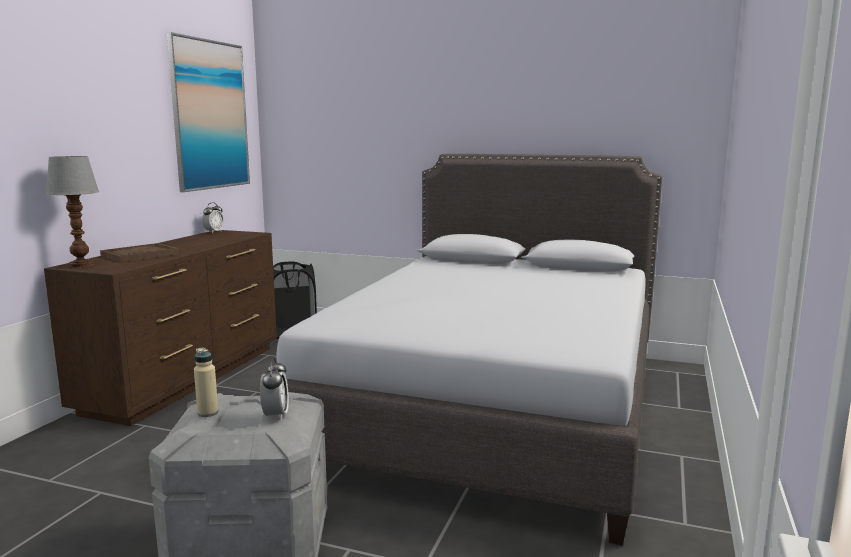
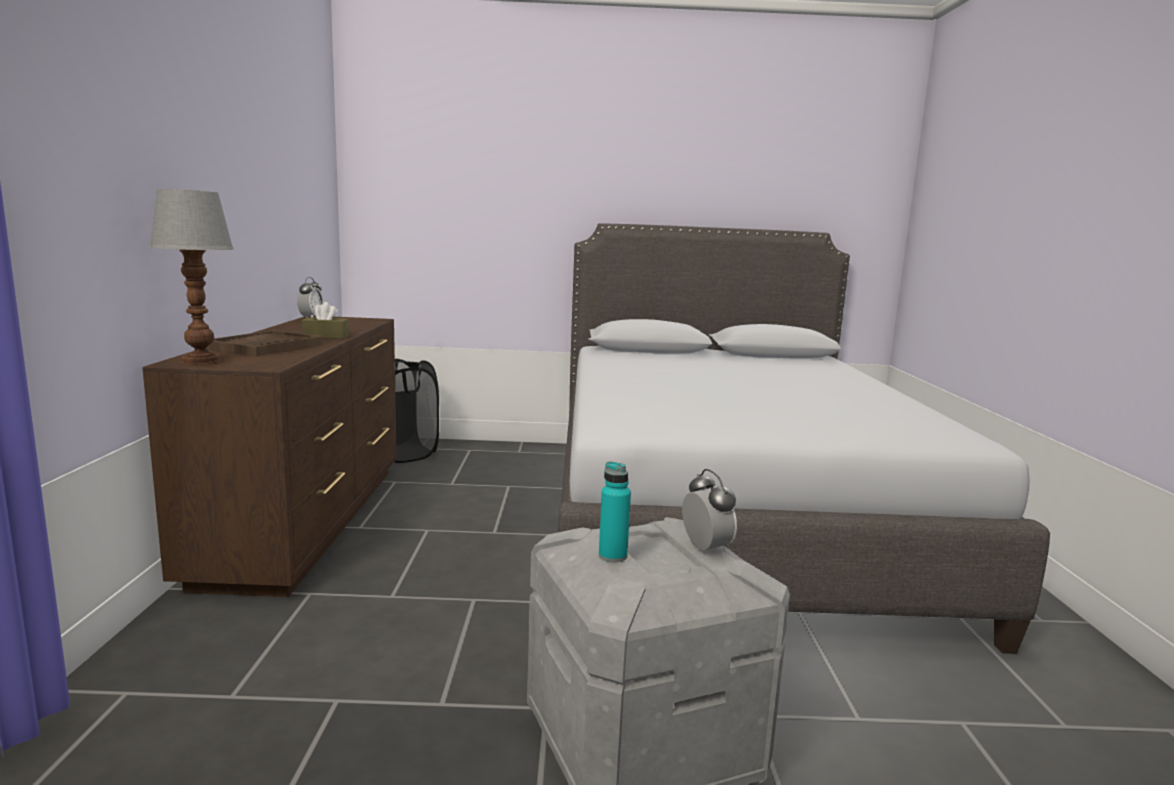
camera: 20 degrees left, 0 degrees up
(193, 247) = (326, 336): none -> brown tissue box
(207, 413) = (612, 556): beige bottle -> turquoise bottle
(210, 115) = (298, 156): picture -> none

